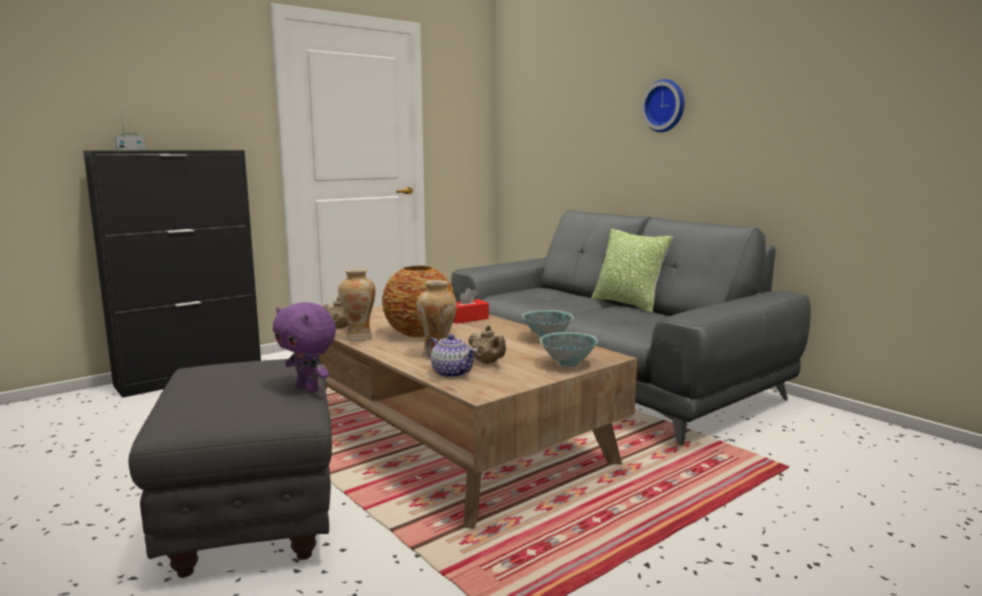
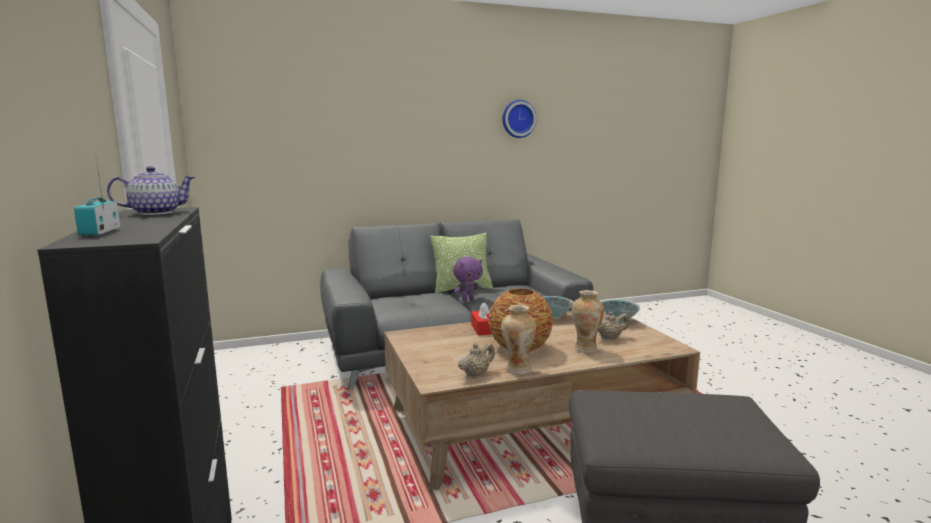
camera: 70 degrees left, 0 degrees up
(308, 389) = (678, 393): purple plush toy -> purple plush toy (467, 299)
(451, 373) = (632, 349): teapot -> teapot (155, 212)
(665, 106) = (414, 138): wall clock -> wall clock (518, 119)

